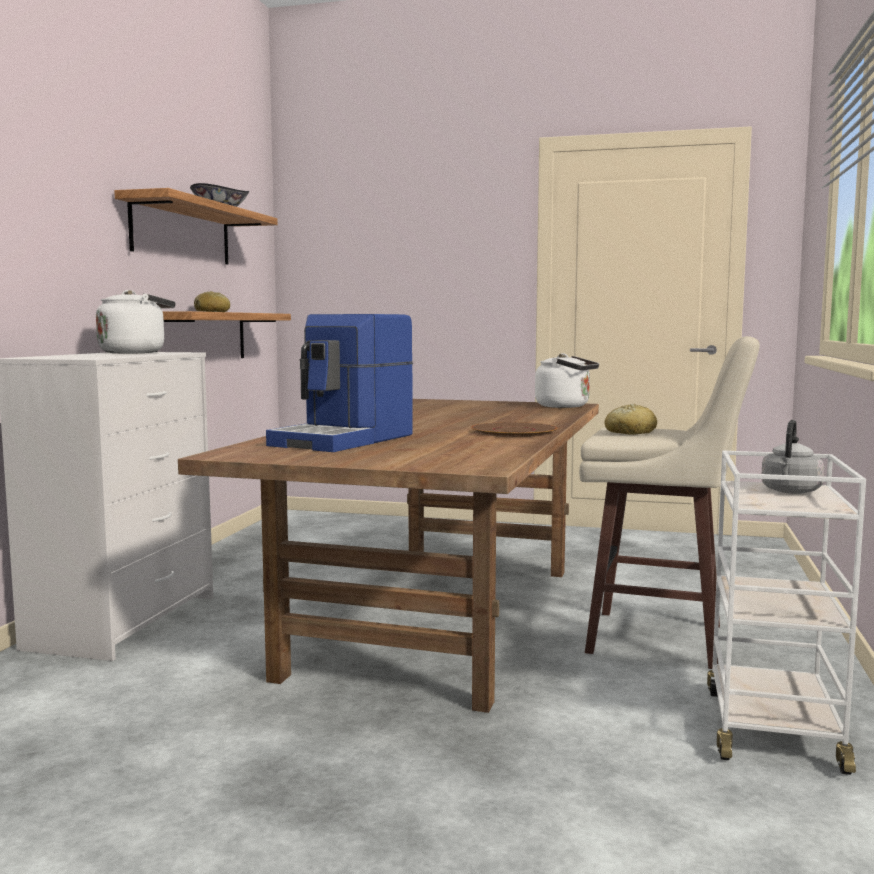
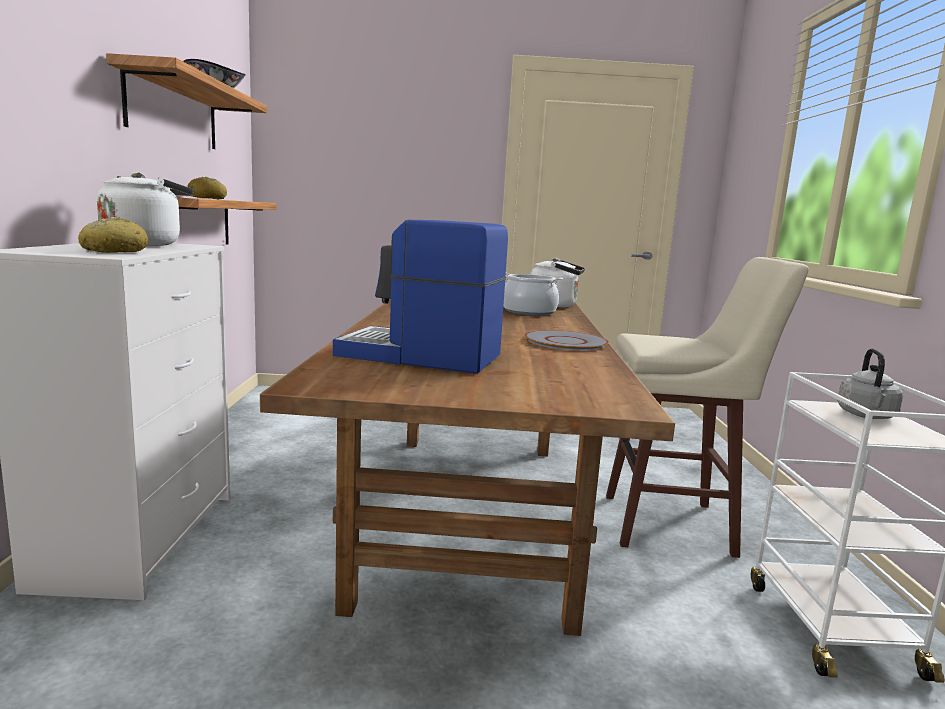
camera: 15 degrees left, 5 degrees up
(346, 440) = (420, 356): coffee machine -> coffee machine turned 90 degrees clockwise
(514, 431) = (566, 342): brown plate -> grey plate
(522, 411) = (529, 312): none -> cooking pot
(630, 432) = (666, 343): bread -> bread (114, 251)

